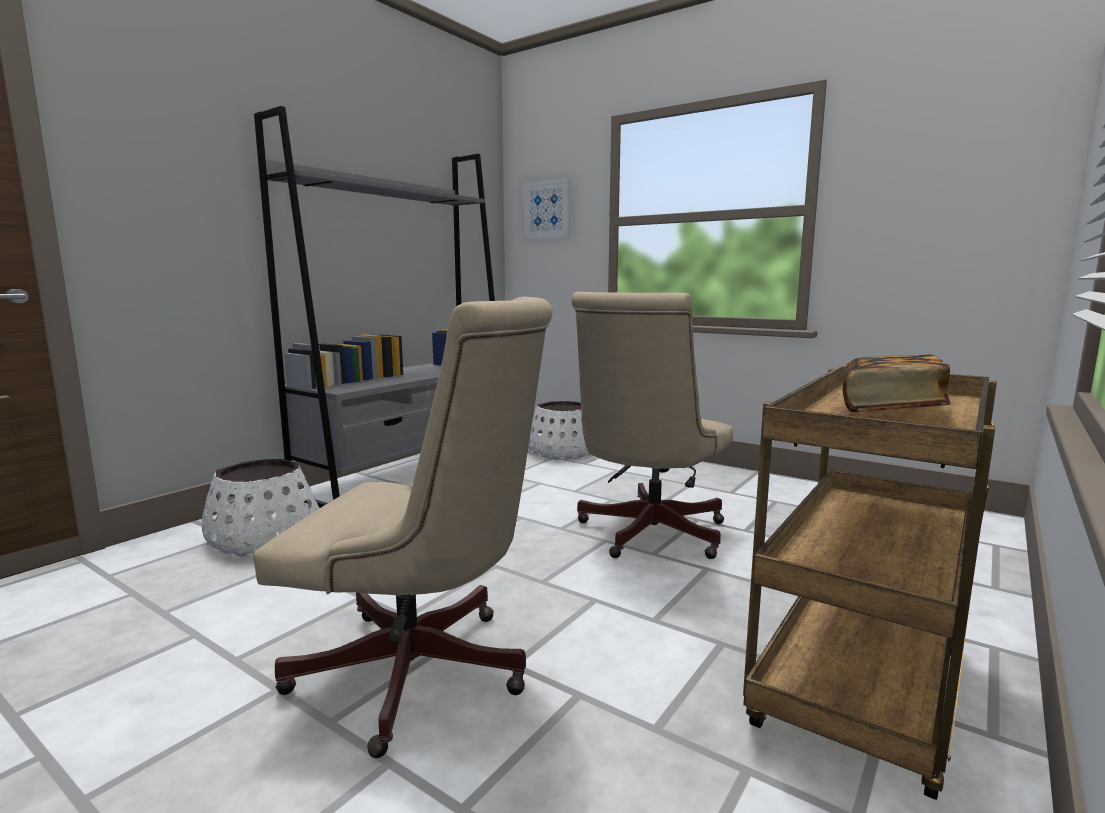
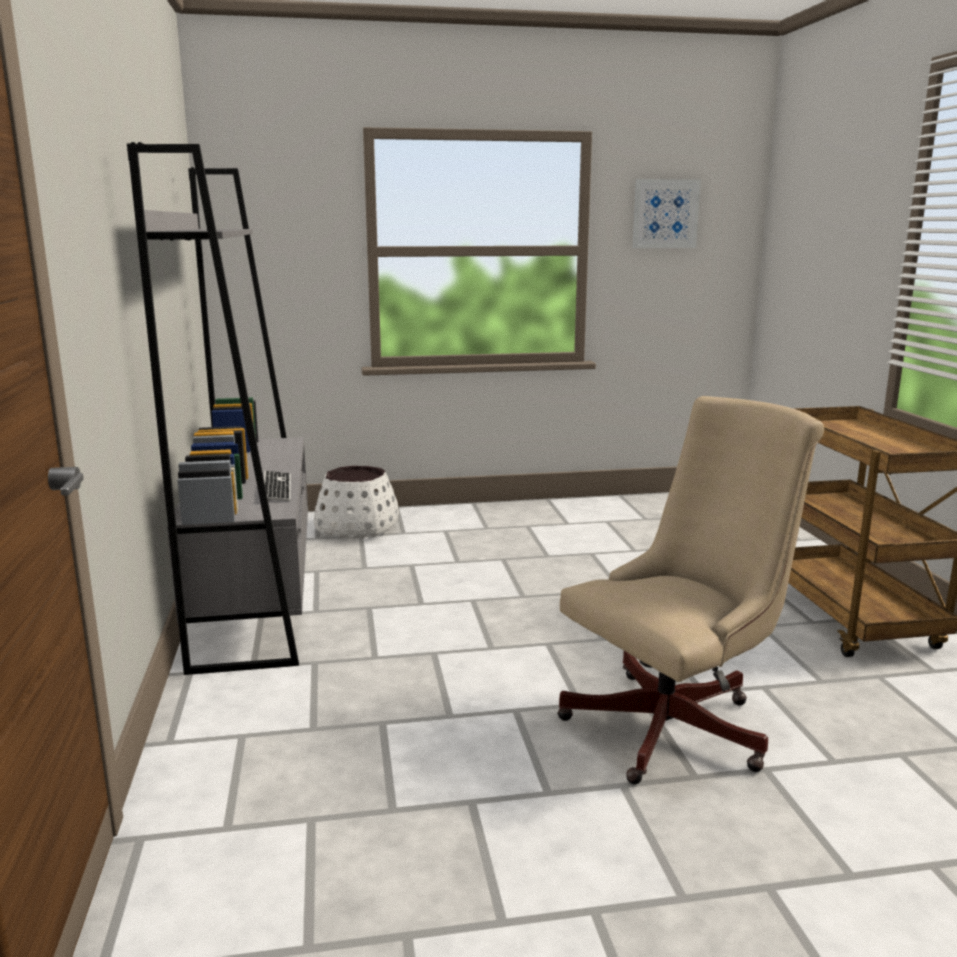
camera: 45 degrees left, 5 degrees up
(264, 538) = (292, 718): white planter -> none
(389, 381) = (277, 488): none -> keyboard
(547, 210) = (274, 232): picture -> picture (665, 214)
(646, 535) = (588, 578): beige office chair -> none
(890, 409) = (864, 439): book -> none

